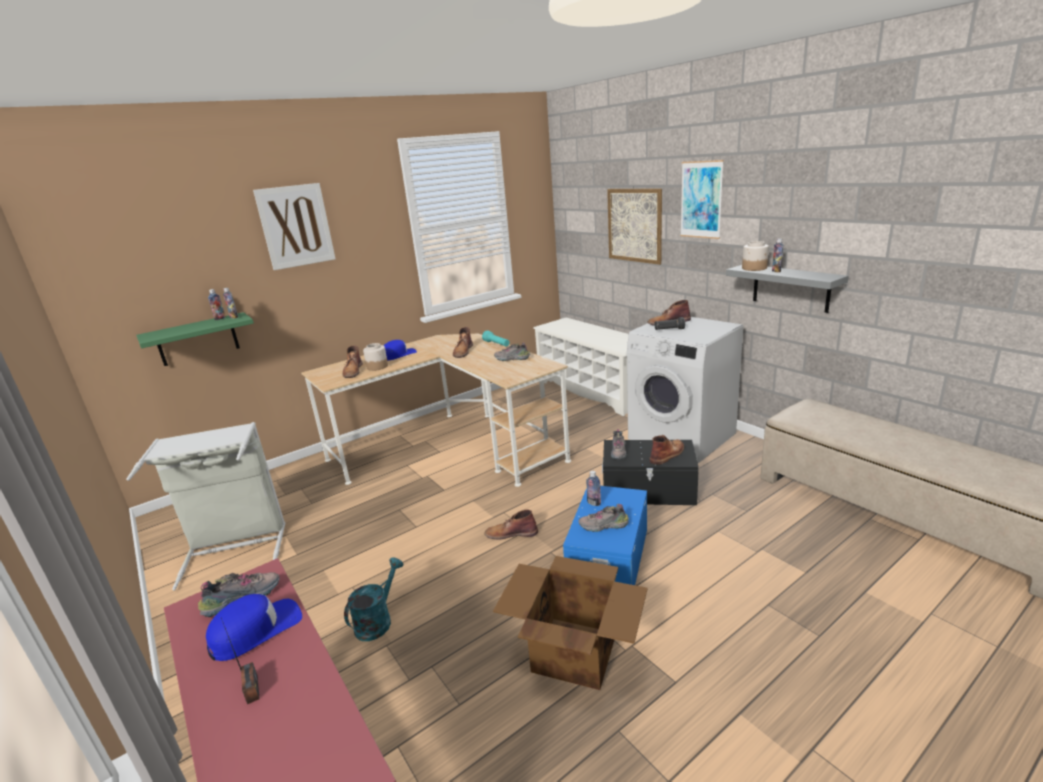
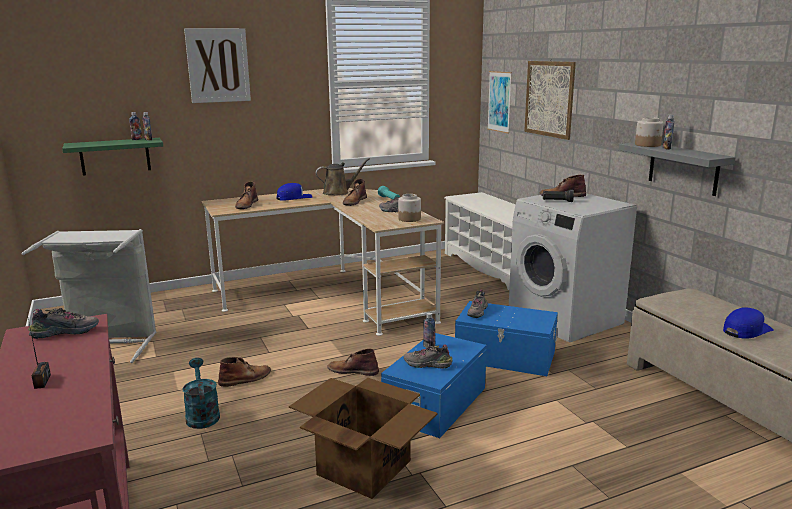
camera: 10 degrees right, 5 degrees down
(256, 630) = (64, 351): blue cap -> blue cap (746, 330)
(377, 366) = (270, 204): jar -> jar (409, 219)
(377, 620) = (202, 415): turquoise watering can -> turquoise watering can turned 60 degrees counterclockwise
(440, 342) = (338, 192): none -> brown watering can
(649, 490) = (505, 357): black storage box -> blue storage box
(667, 454) = (525, 320): brown boot -> brown boot (246, 378)
(701, 199) = (609, 74): picture -> picture (499, 101)

